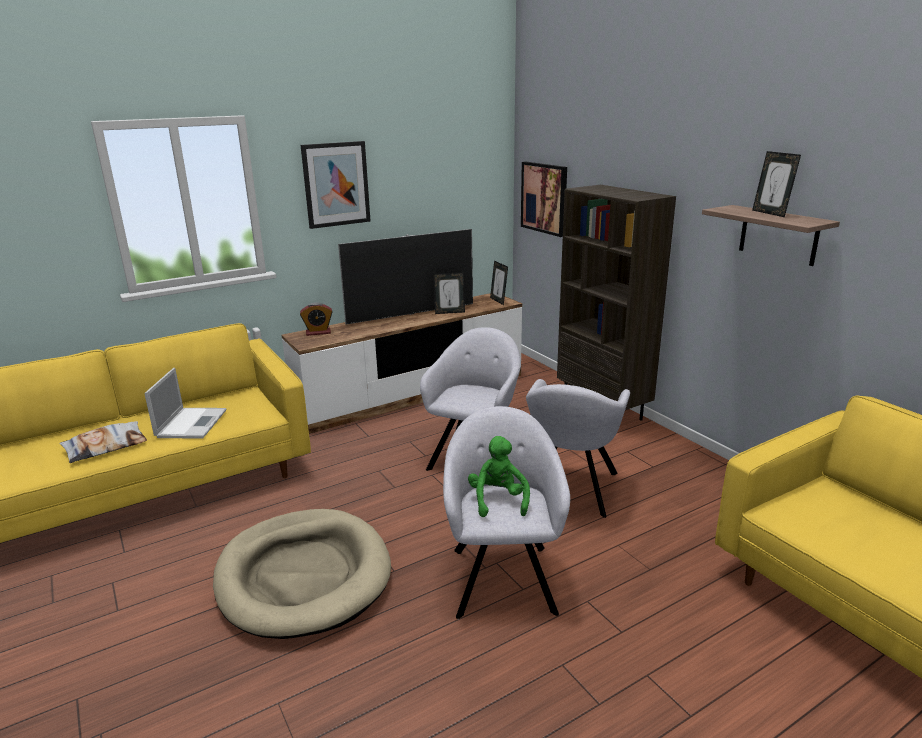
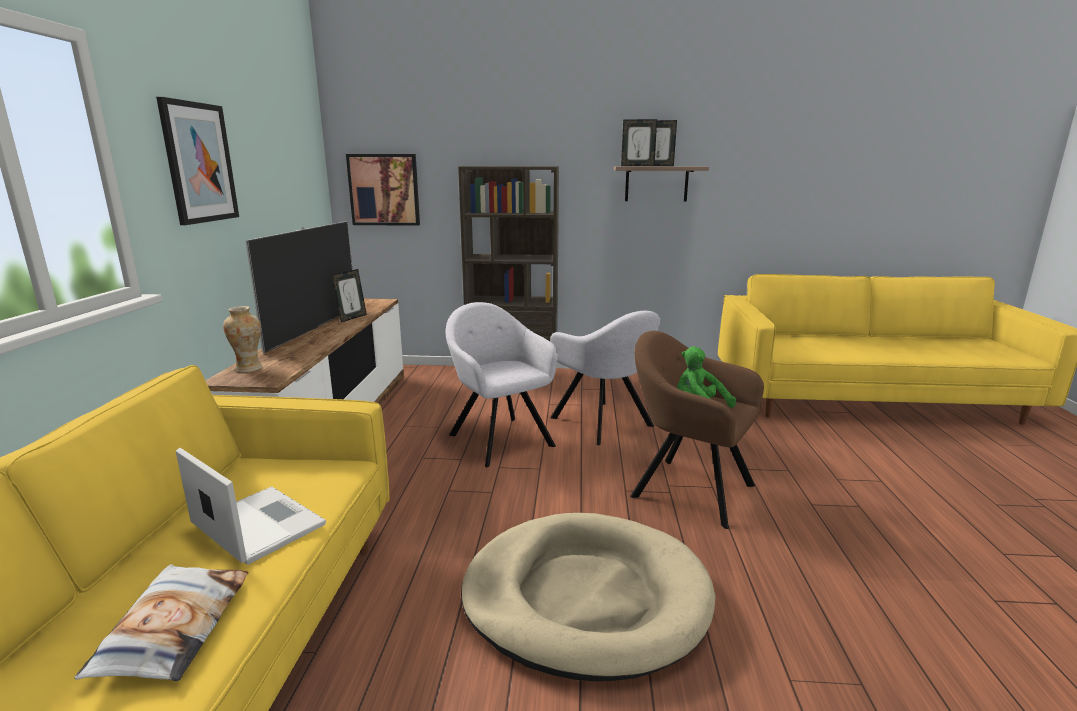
camera: 55 degrees left, 5 degrees down
(318, 332) = (249, 368): alarm clock -> vase
(498, 301) = (372, 302): picture frame -> picture frame (637, 166)
(502, 575) = (687, 489): grey armchair -> brown armchair

